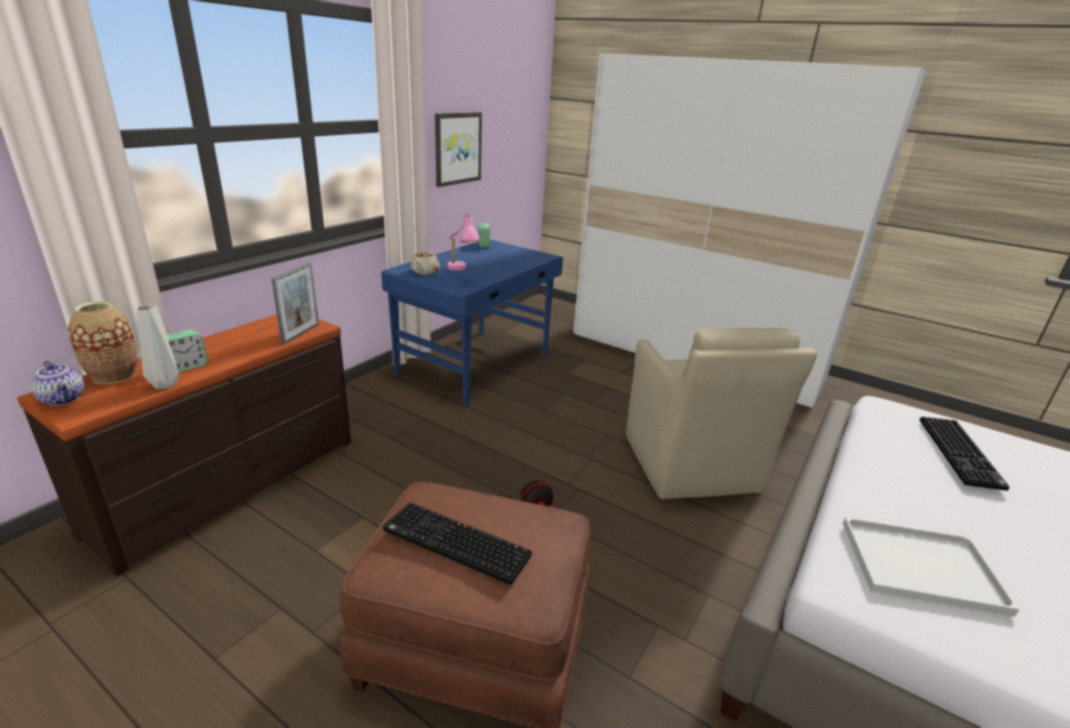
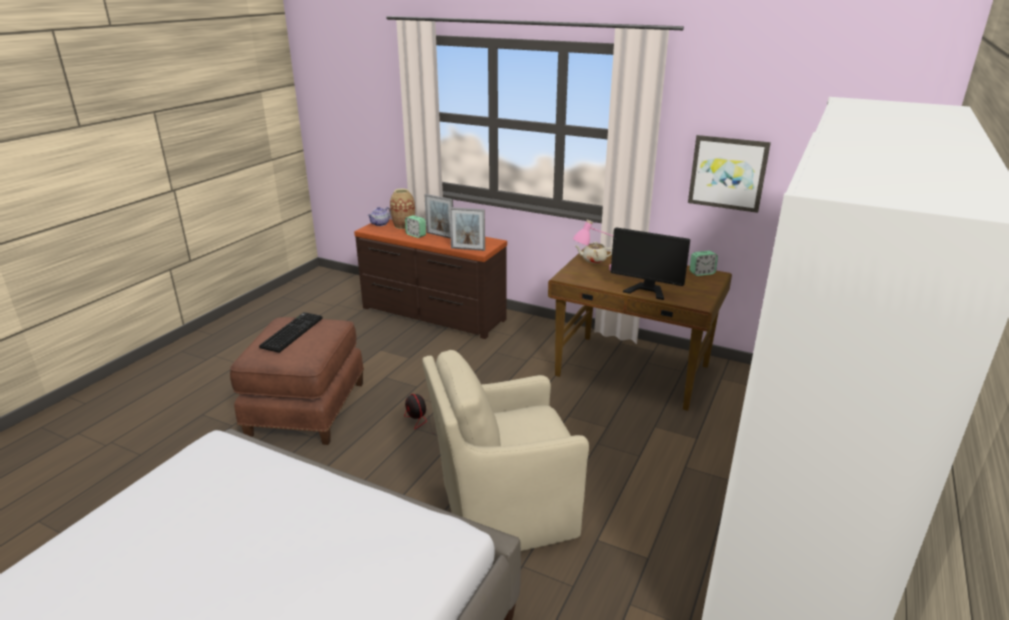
camera: 85 degrees right, 0 degrees up
(165, 385) = (395, 236): grey vase -> none
(215, 348) = (440, 235): none -> picture frame
(476, 365) = (632, 372): blue desk -> brown desk
(504, 263) = (650, 286): none -> monitor
(923, 565) = (216, 481): white tray -> none
(961, 453) = (348, 560): keyboard -> none

